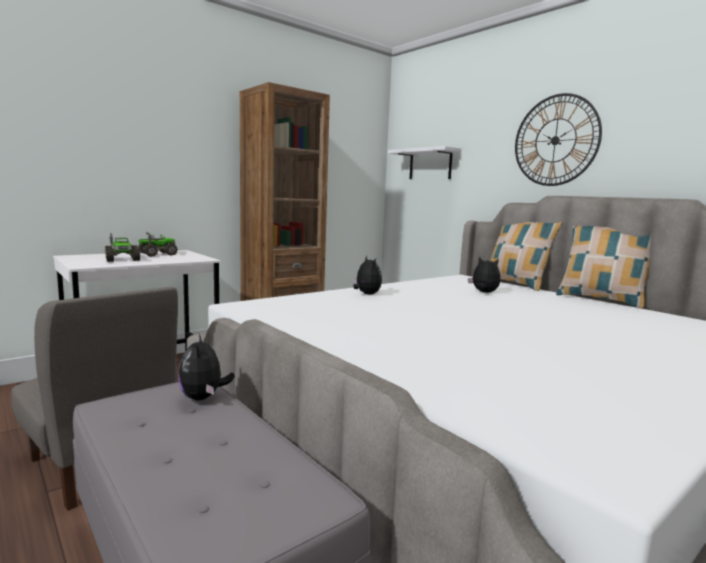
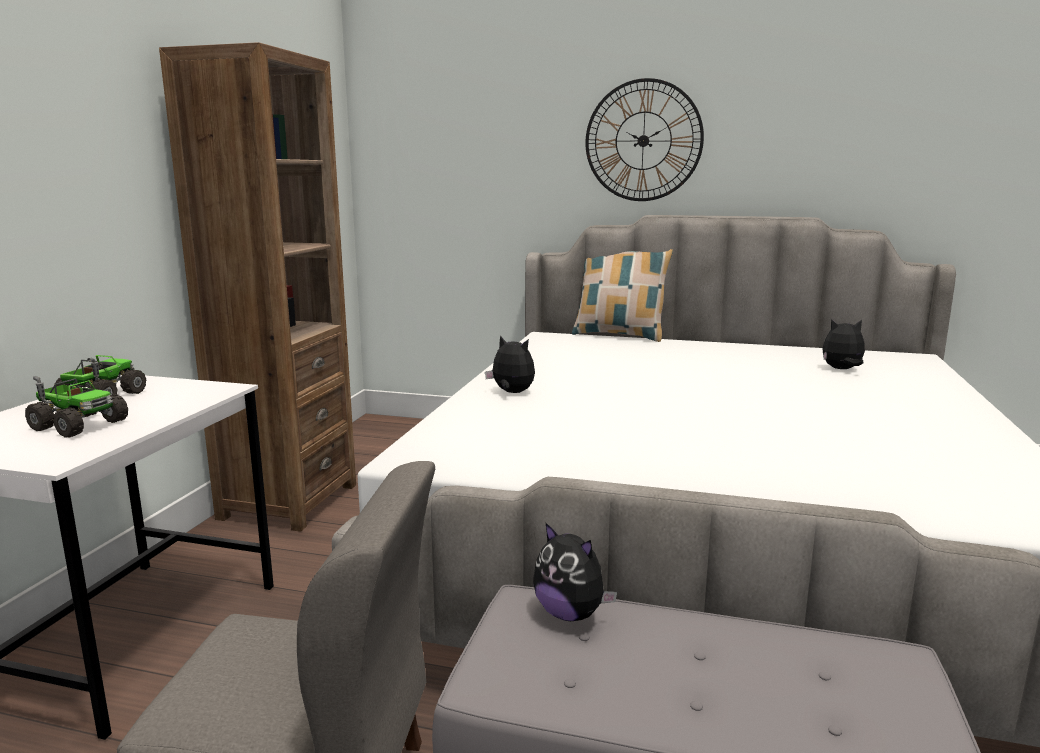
camera: 35 degrees left, 5 degrees up
(430, 164) = (442, 167): white shelf -> none
(484, 292) = (620, 357): plush toy -> plush toy (841, 369)
(600, 300) = (731, 341): pillow -> none

